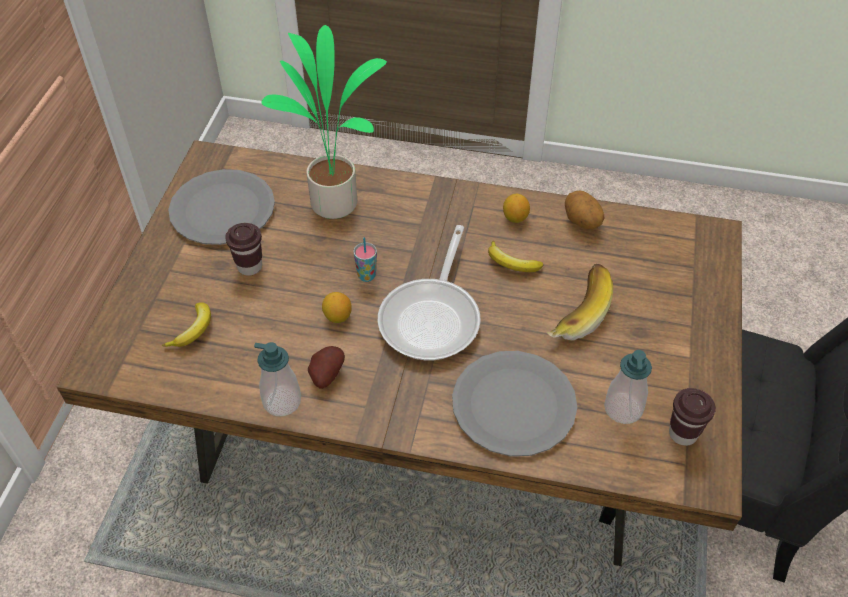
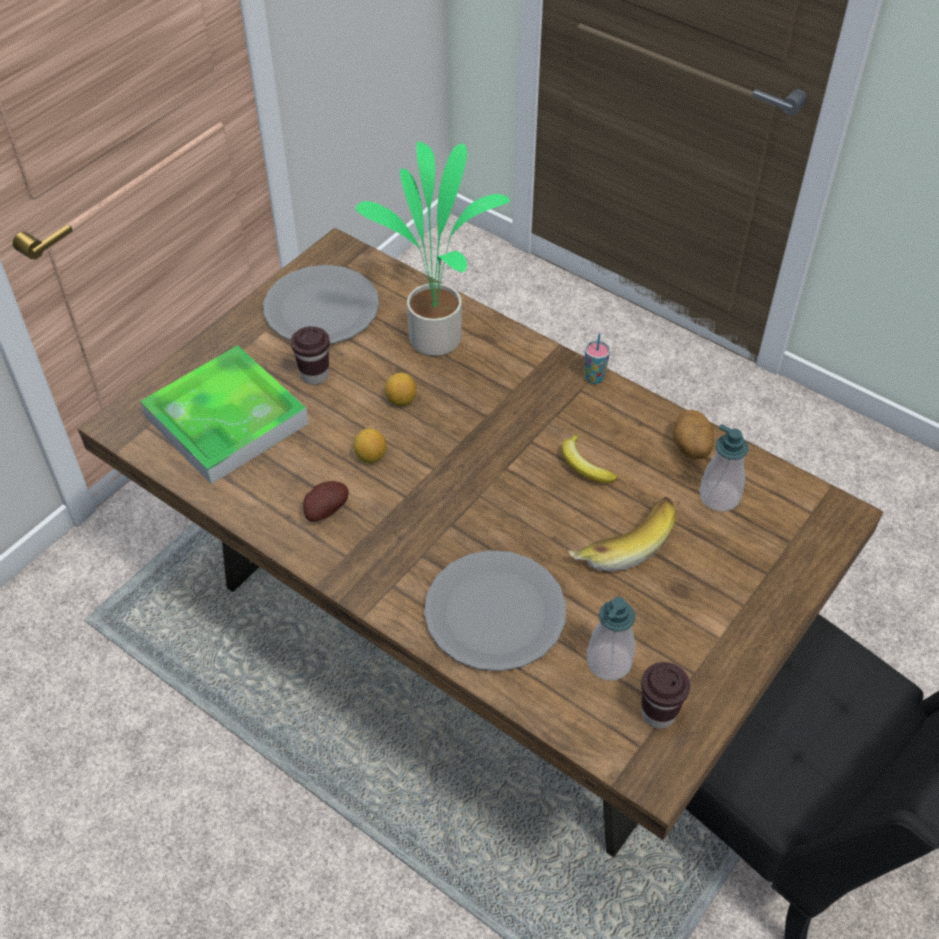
camera: 25 degrees right, 0 degrees up
(193, 330) = (226, 420): banana -> tray
(282, 401) = (269, 520): soap dispenser -> soap dispenser (719, 497)
(366, 276) = (424, 425): cup -> cup (594, 377)
(433, 317) = (466, 492): frying pan -> none
(515, 218) = (618, 418): lemon -> lemon (401, 400)

